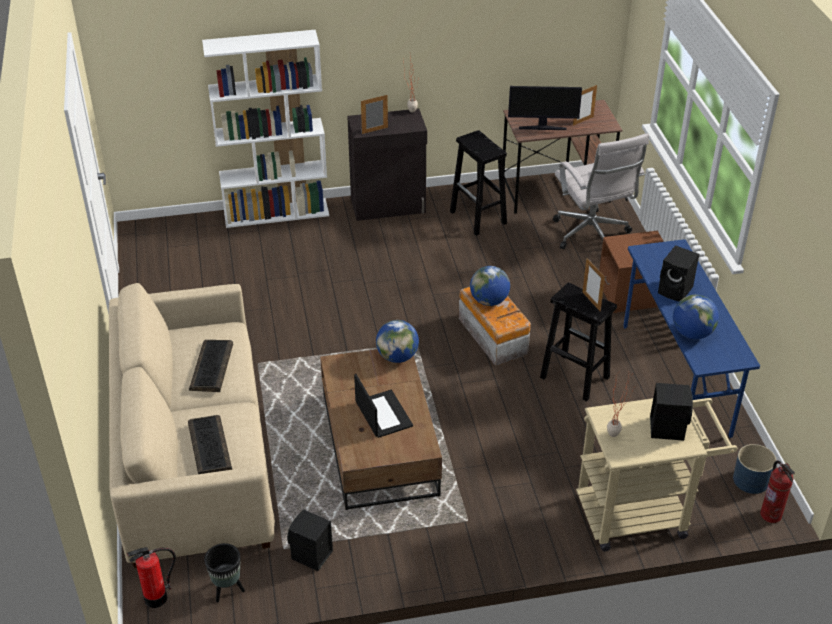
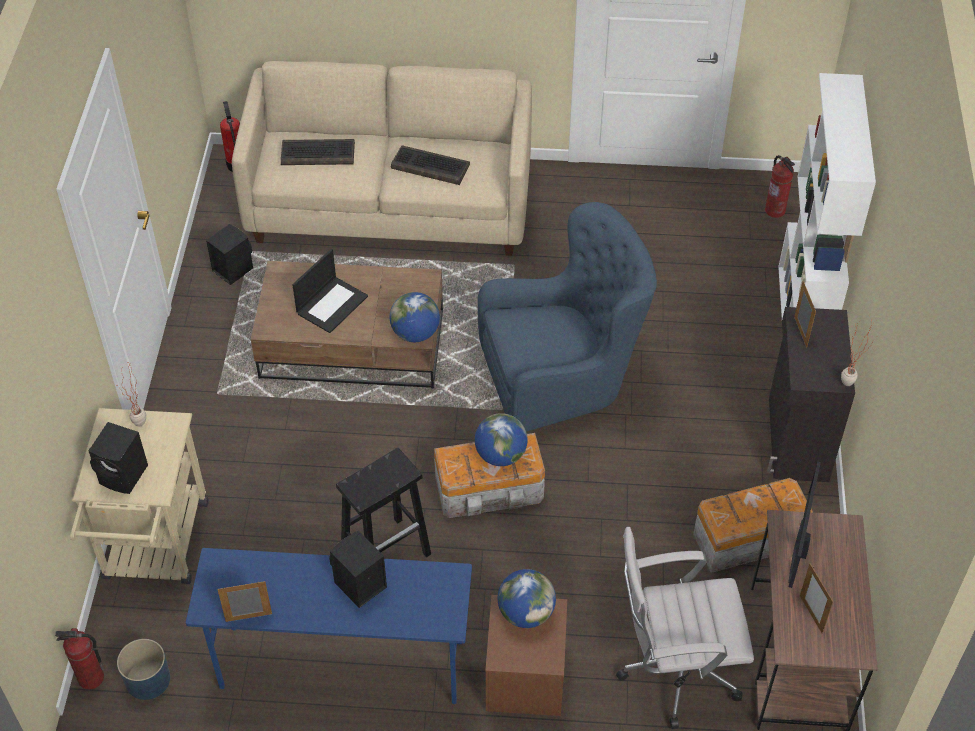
camera: 105 degrees right, 10 degrees up
(164, 234) = (775, 210): none -> fire extinguisher
(228, 590) = (222, 209): black planter -> none
(371, 317) = (563, 376): none -> blue armchair
(382, 414) = (332, 304): laptop -> laptop turned 45 degrees counterclockwise
(478, 218) = (748, 538): black stool -> storage box
(591, 301) = (374, 486): picture frame -> picture frame (249, 617)
(692, 333) = (272, 572): globe -> globe (526, 613)

